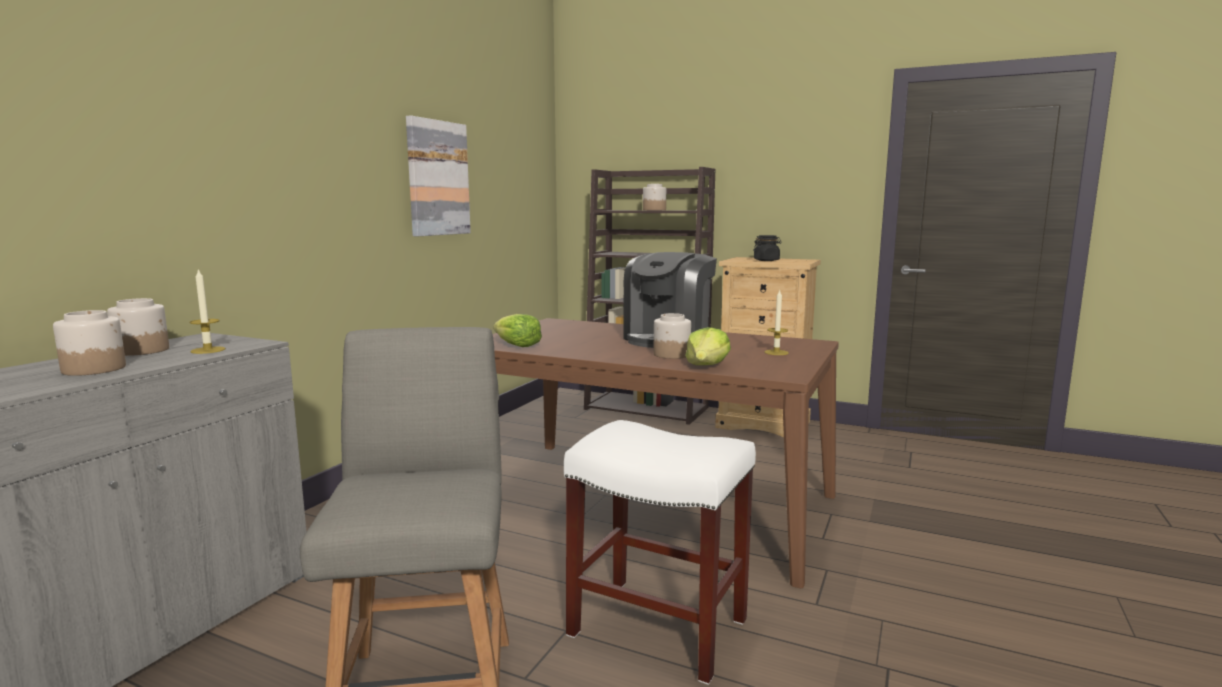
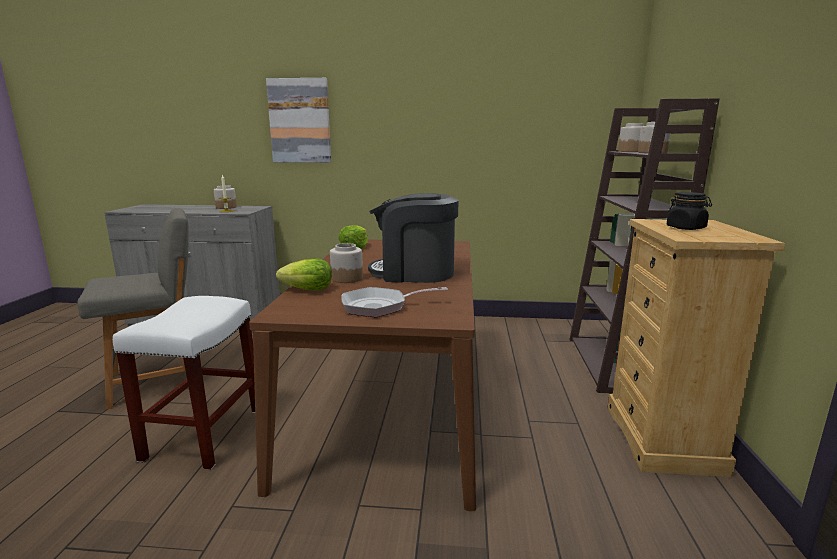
camera: 70 degrees right, 5 degrees up
(94, 369) = (189, 209): jar -> jar (631, 151)
(437, 178) = (453, 125): picture -> picture (300, 121)
(776, 352) = (379, 306): candle -> frying pan

